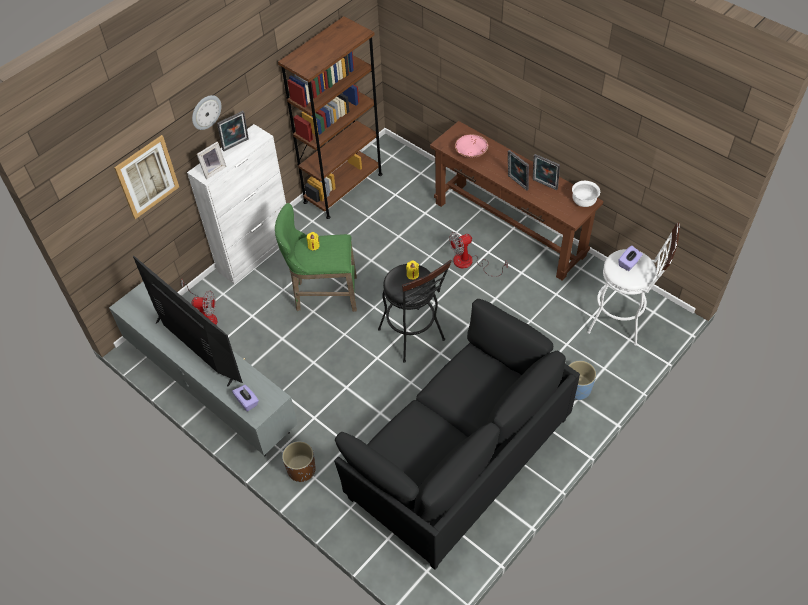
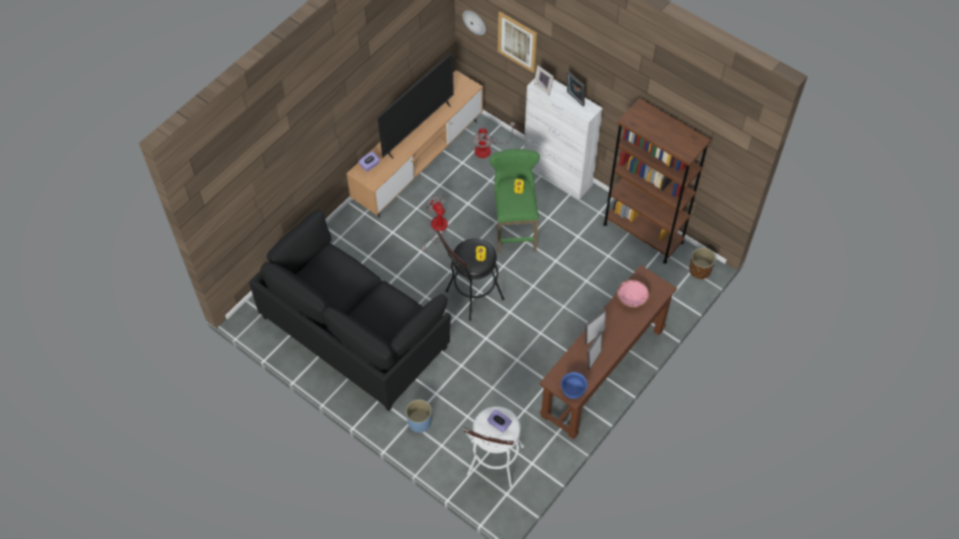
camera: 85 degrees right, 5 degrees up
(205, 112) = (573, 59): wall clock -> wall clock (474, 22)
(211, 388) = (419, 163): grey tv stand -> brown tv stand
(301, 470) = (347, 228): brown planter -> brown planter (699, 270)
(470, 263) = (557, 339): fan -> fan (436, 229)
(583, 202) = (573, 391): white bowl -> blue bowl

